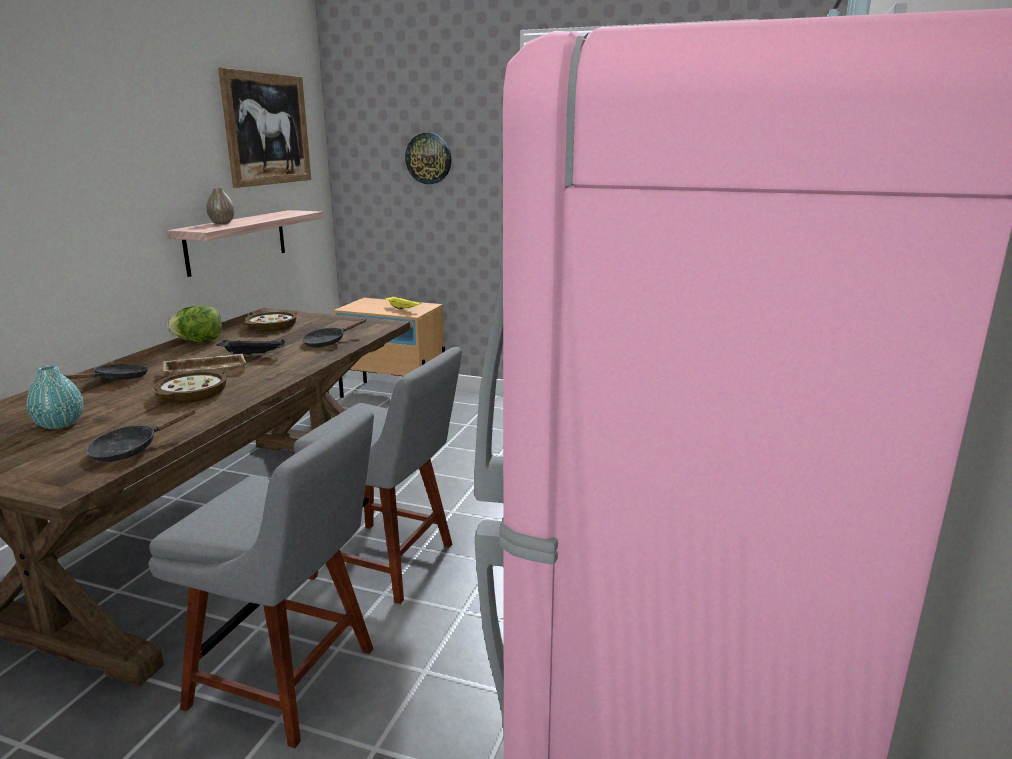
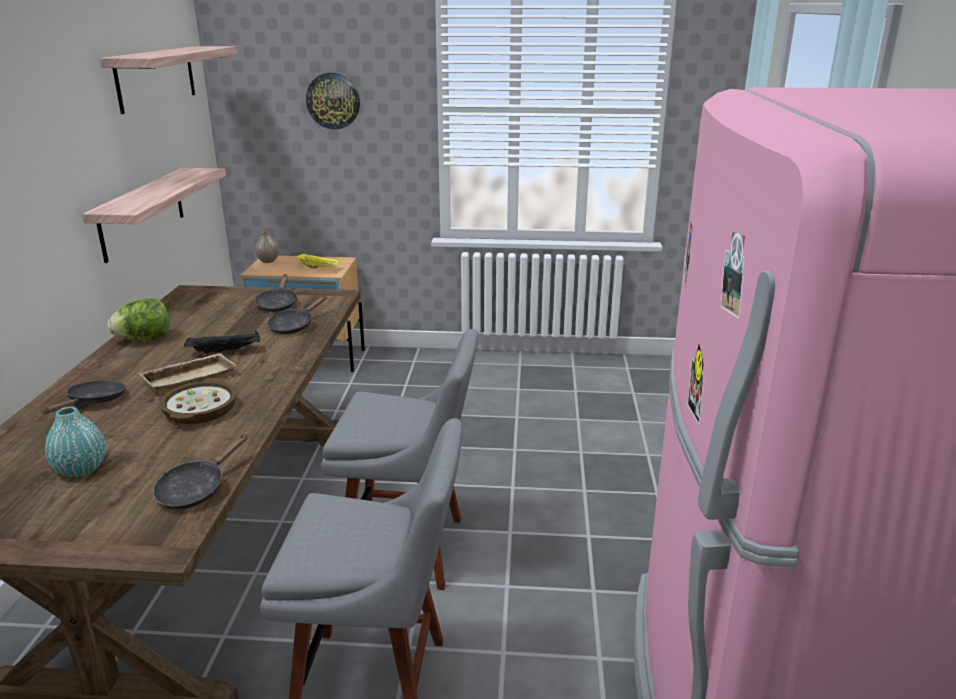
camera: 15 degrees left, 5 degrees up
(222, 223) = (134, 197): vase -> vase (268, 261)
(267, 129) = (156, 77): picture -> shelf
(271, 326) = (211, 310): bowl -> none
(329, 326) = (278, 304): none -> black frying pan

